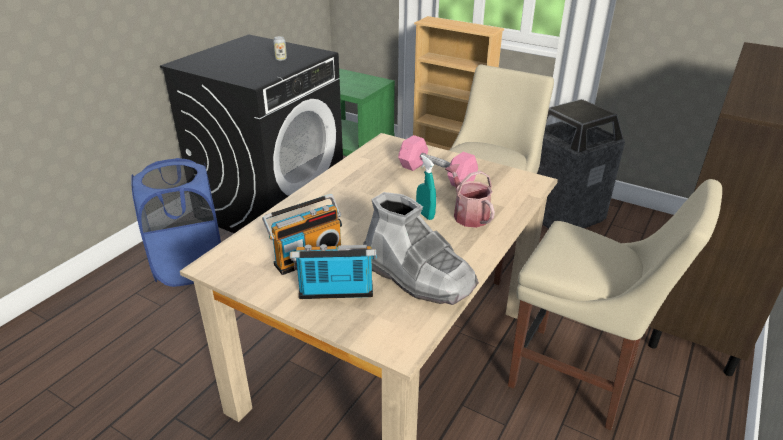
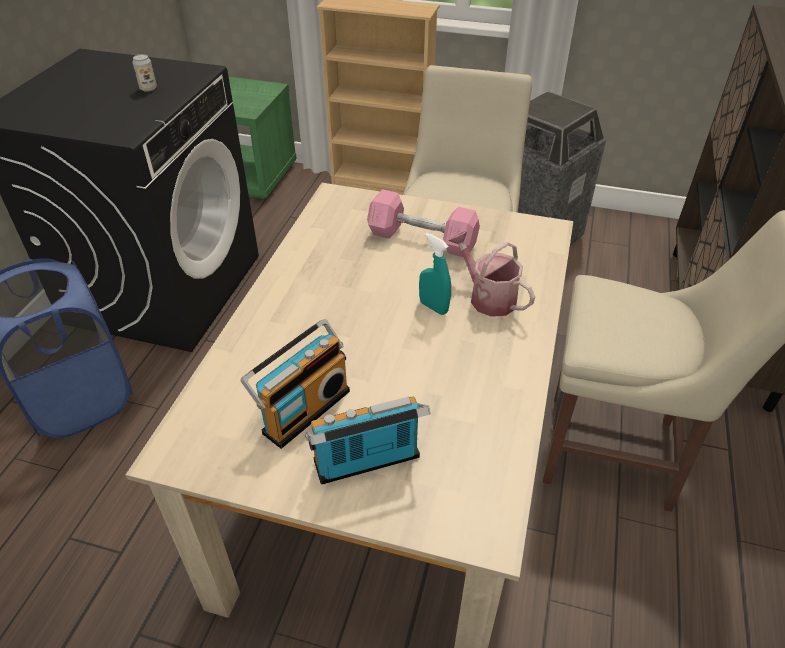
camera: 15 degrees left, 10 degrees up
(417, 277) = (464, 411): grey boot -> none

